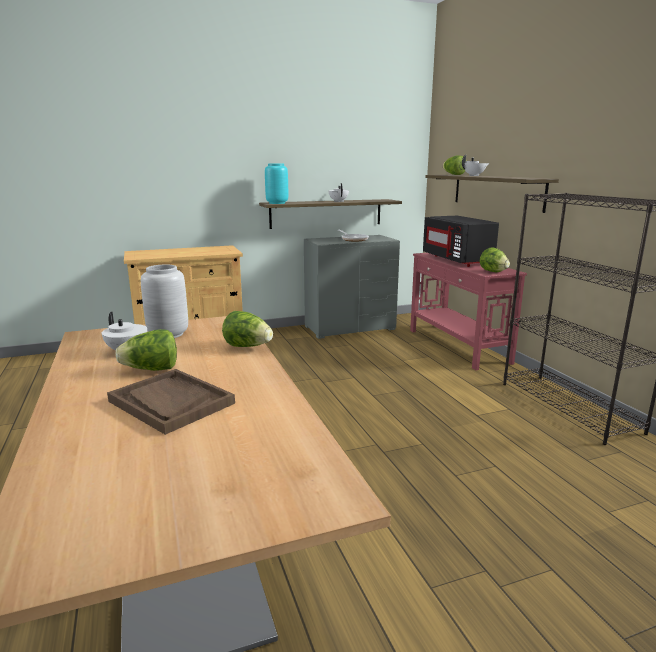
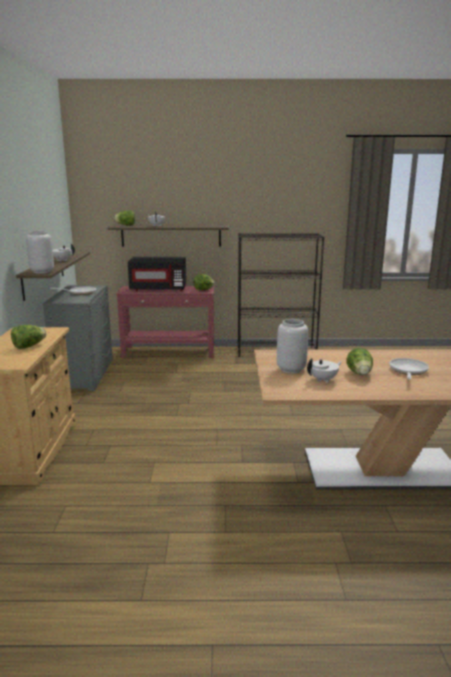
camera: 70 degrees left, 0 degrees up
(171, 402) = (408, 371): brown tray -> frying pan
(248, 346) = (327, 352): lettuce -> lettuce (29, 346)
(277, 203) = (42, 271): turquoise vase -> grey vase

